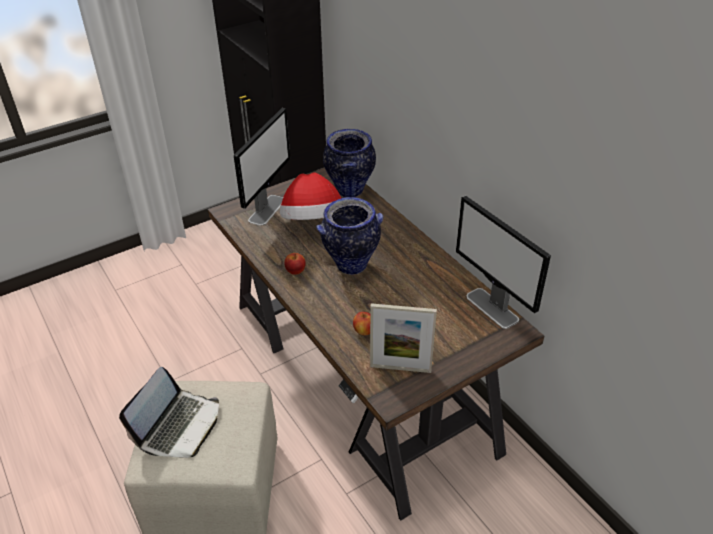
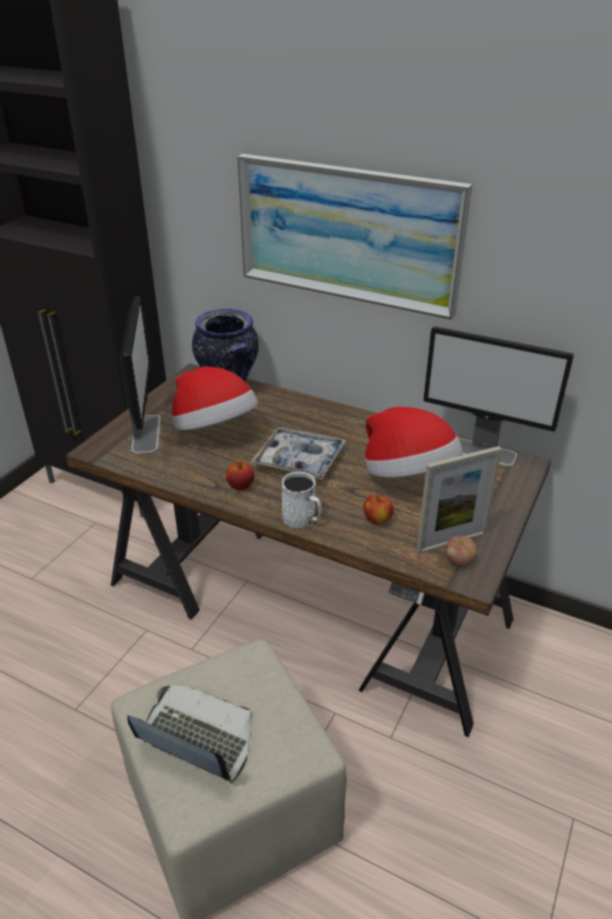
camera: 30 degrees left, 5 degrees down
(179, 426) = (196, 738): laptop -> laptop turned 60 degrees counterclockwise
(315, 310) = (302, 519): none -> white mug
(350, 266) = (299, 460): vase -> tray
(392, 384) = (459, 562): none -> apple
(417, 306) = (407, 475): none -> hat
(433, 100) = (348, 233): none -> picture

